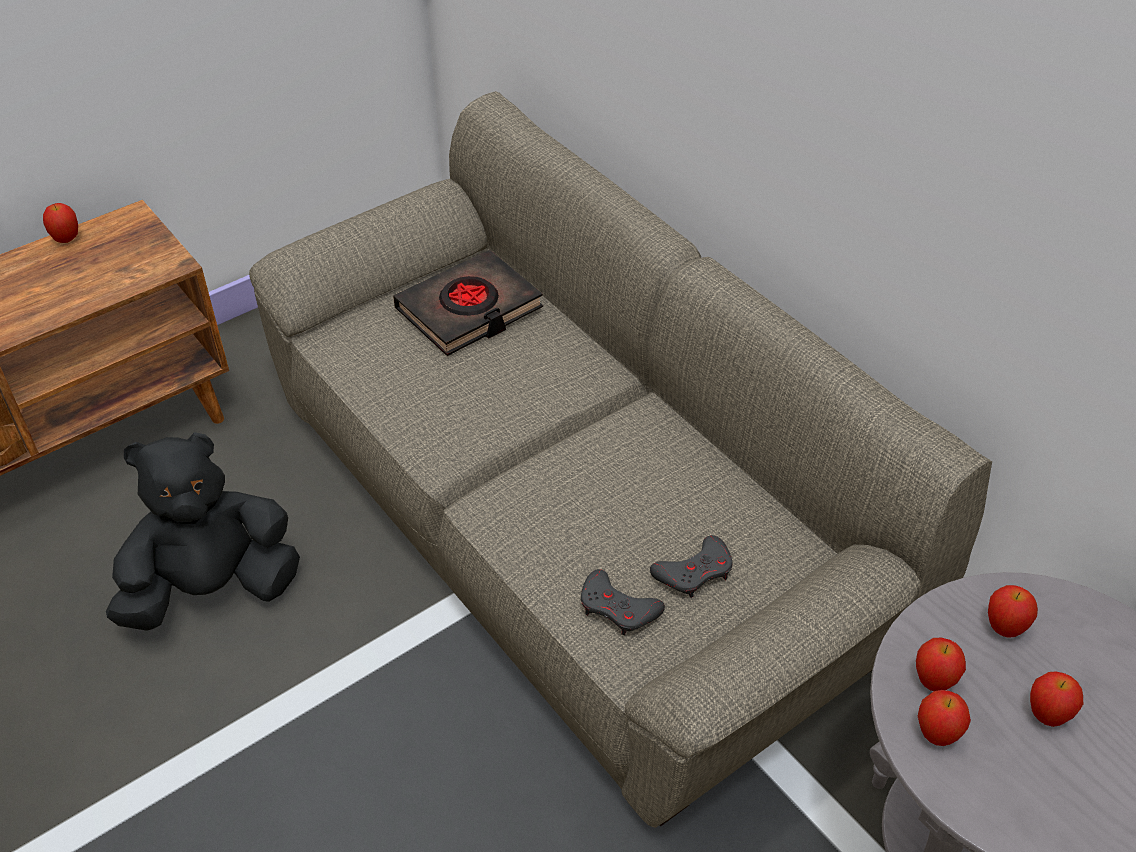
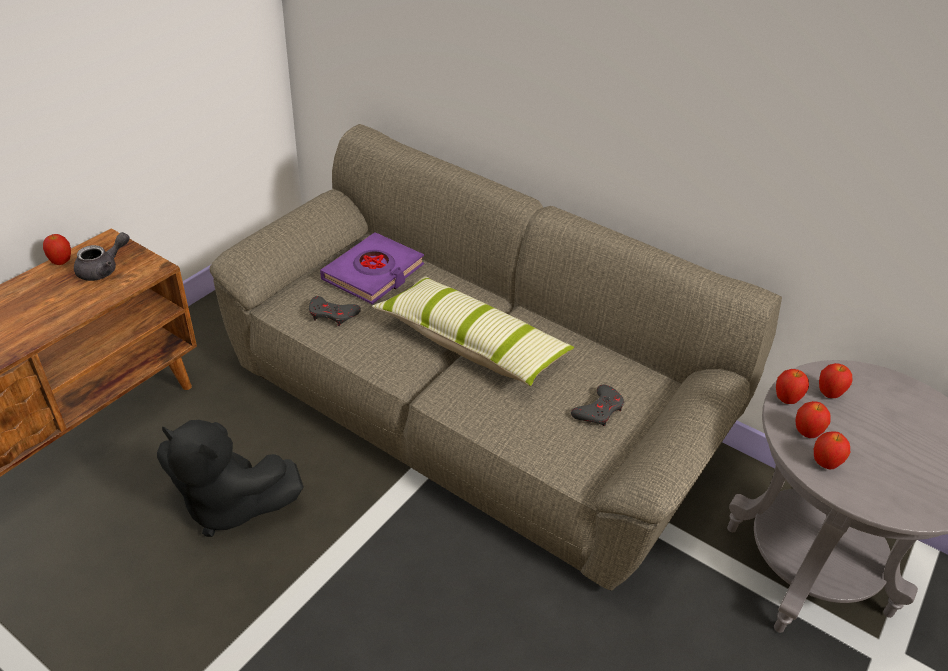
camera: 20 degrees left, 5 degrees down
(111, 257) = (103, 269): none -> grey teapot
(212, 588) = (228, 504): black plush toy -> black plush toy turned 120 degrees counterclockwise
(469, 310) = (373, 273): black book -> purple book
(559, 438) = (472, 344): none -> pillow
(618, 608) = (561, 442): grey game controller -> grey game controller (332, 314)
(1047, 715) = (878, 438): apple -> apple (786, 399)

